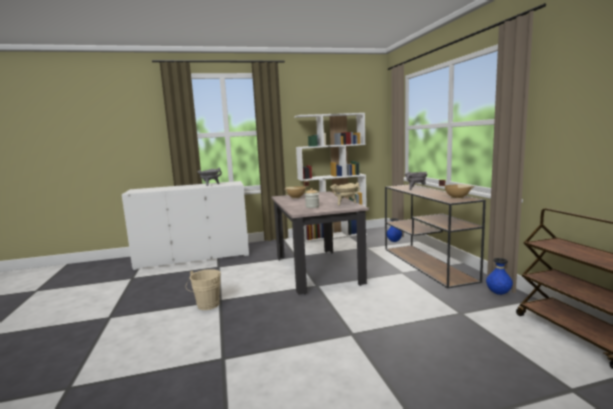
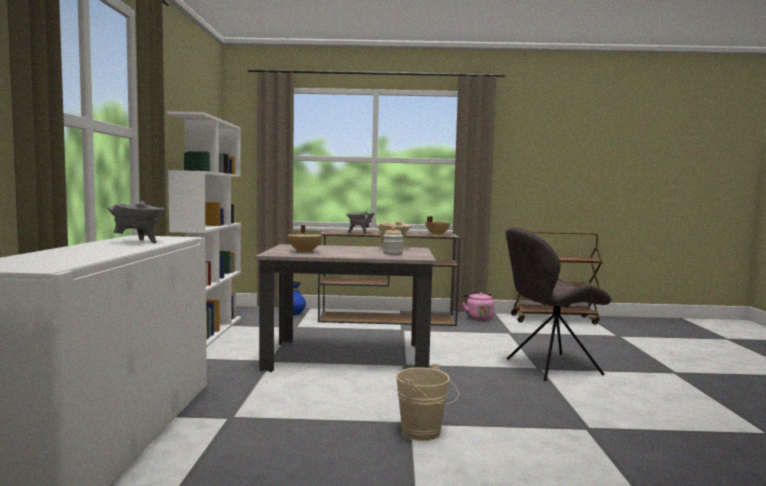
camera: 75 degrees left, 5 degrees down
(361, 339) = (550, 367): none -> grey chair
(498, 293) = (478, 317): blue vase -> pink kettle

